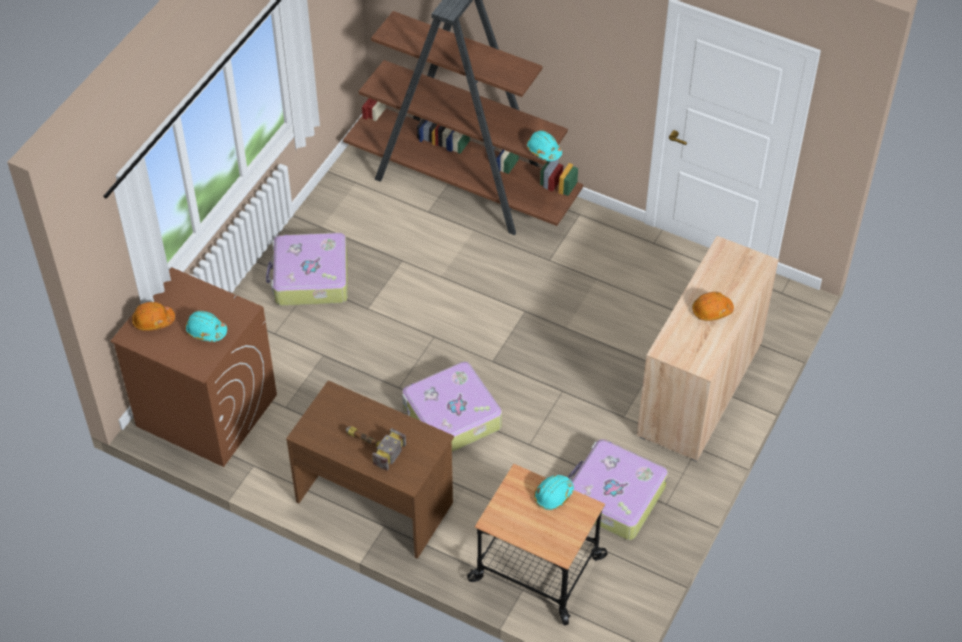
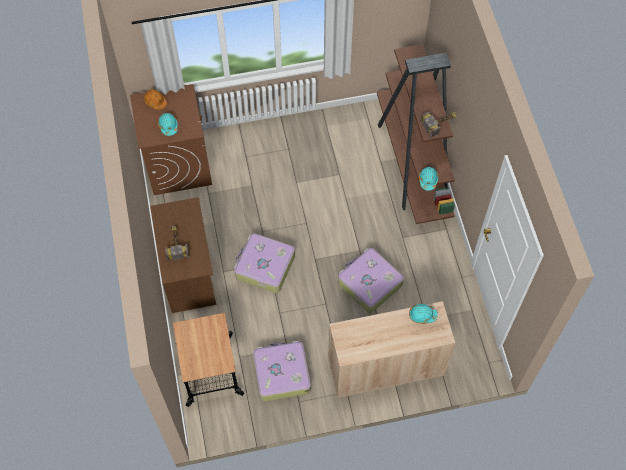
camera: 50 degrees right, 10 degrees up
(310, 278) = (291, 145): suitcase -> suitcase (369, 284)
(515, 64) = (441, 123): none -> hammer
(553, 495) = (220, 344): turquoise hard hat -> turquoise hard hat (422, 315)
(711, 310) = (387, 334): orange hard hat -> none

